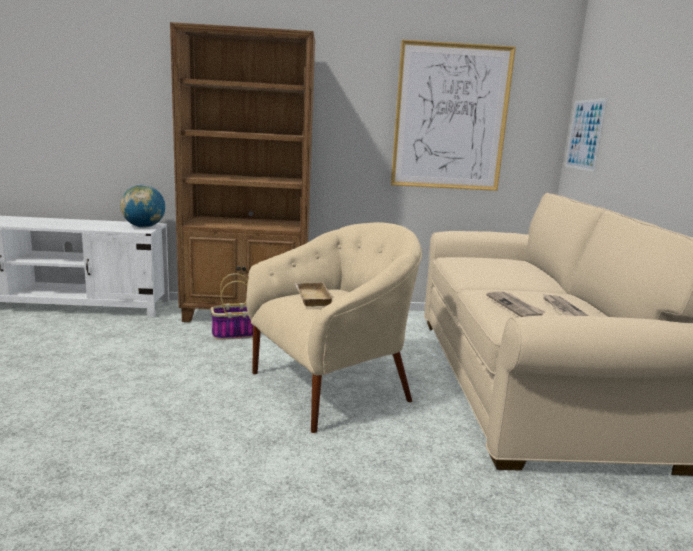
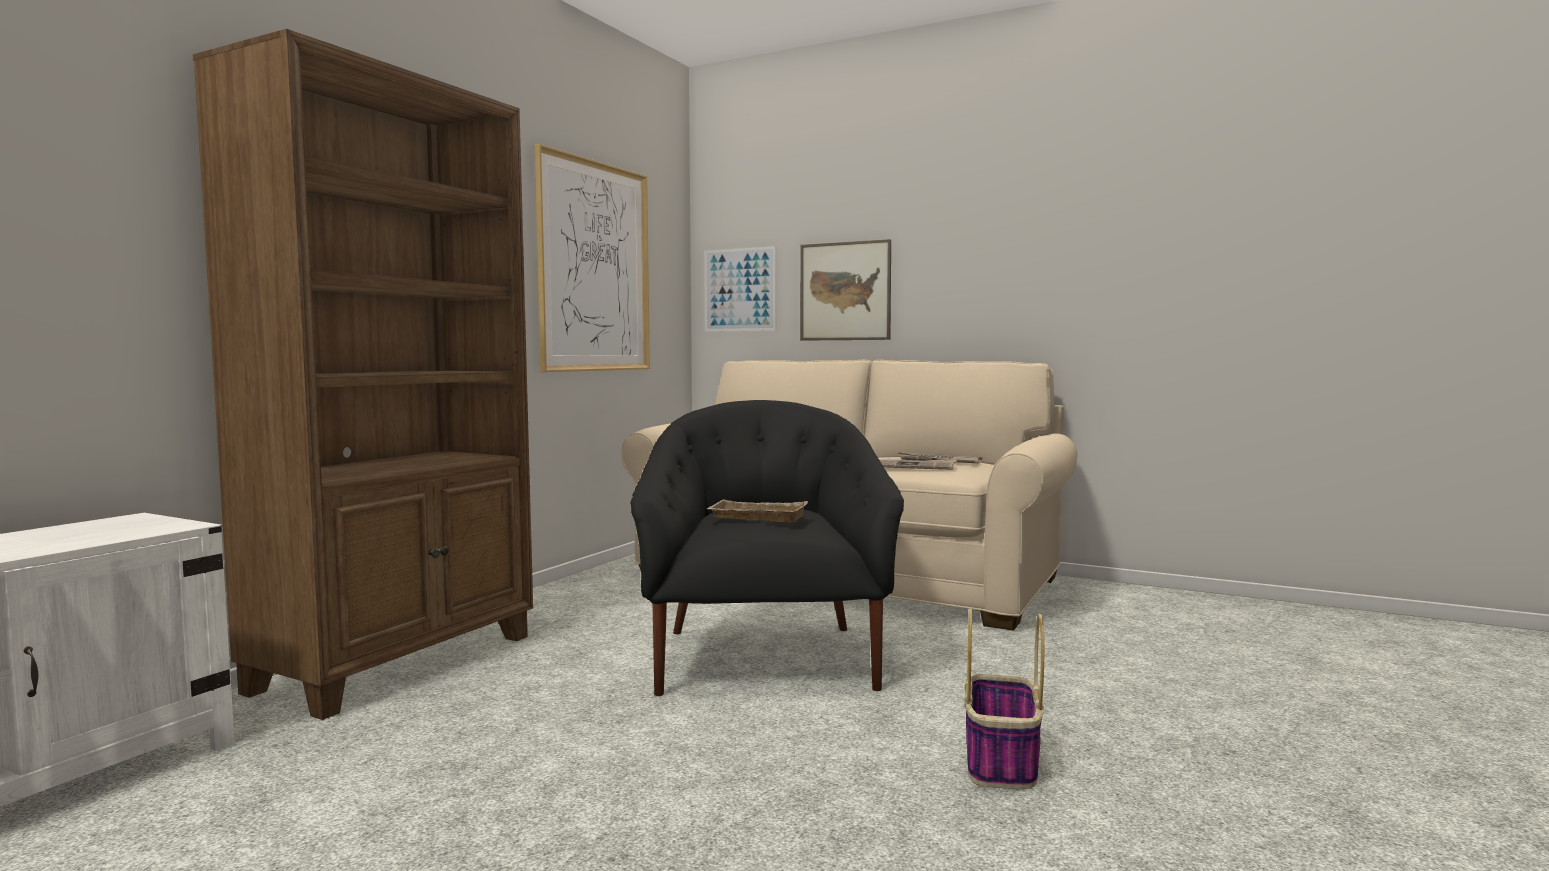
camera: 60 degrees left, 10 degrees down
(144, 227) = (141, 524): globe -> none
(234, 334) = (474, 685): basket -> basket (1001, 762)
(331, 387) = (764, 658): beige armchair -> black armchair
(634, 142) = (845, 291): none -> picture

